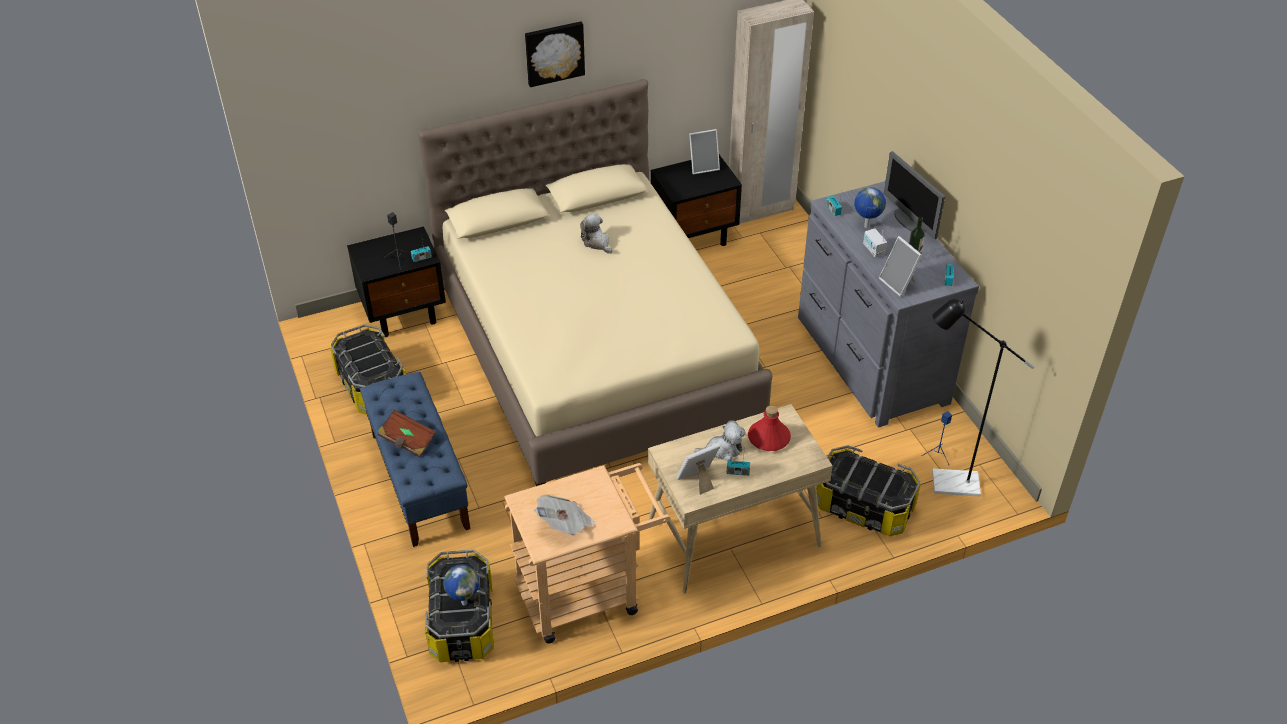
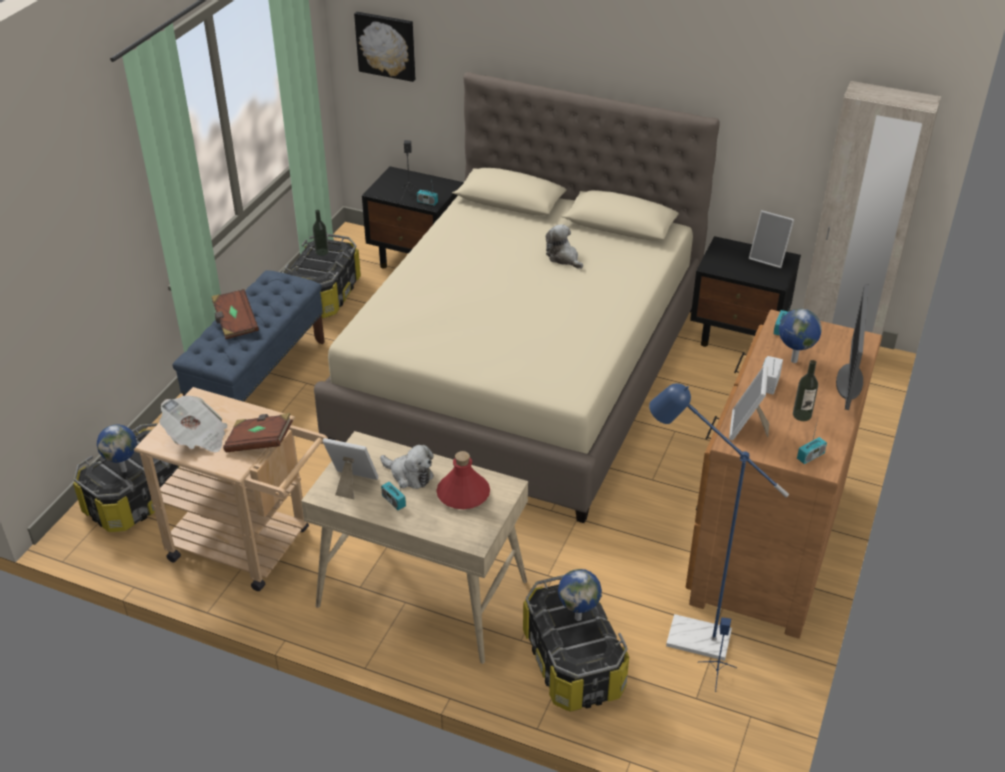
camera: 45 degrees right, 5 degrees down
(359, 349) = (322, 252): none -> bottle
(554, 52) = (623, 45): picture -> picture (386, 45)
(597, 242) = (563, 258): plush toy -> plush toy turned 45 degrees counterclockwise
(611, 497) = (260, 442): none -> brown book
(866, 472) = (578, 617): none -> globe
(869, 361) = (765, 542): grey dresser -> brown dresser
(898, 446) = (686, 636): none -> blue floor lamp
(946, 483) = (688, 705): black floor lamp -> none

